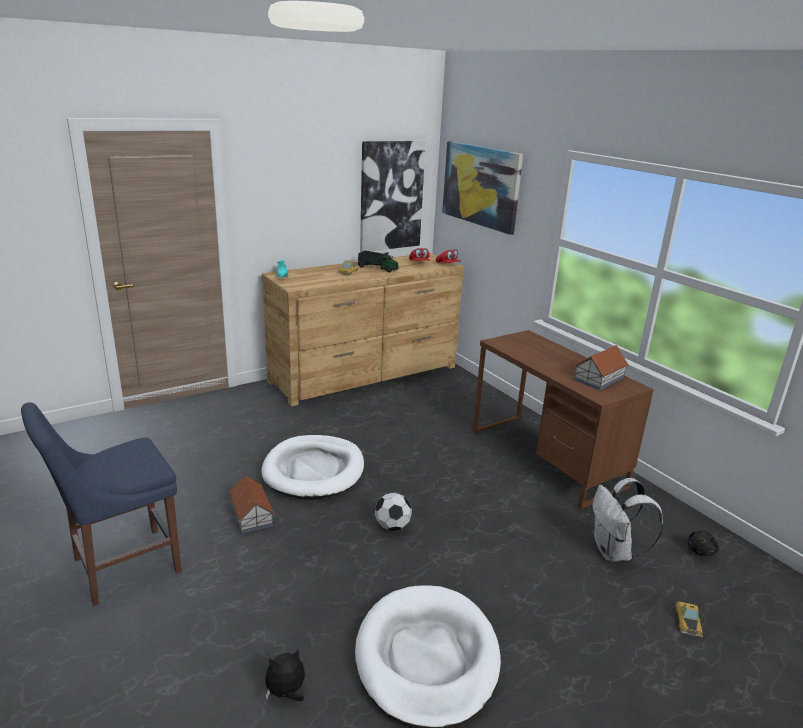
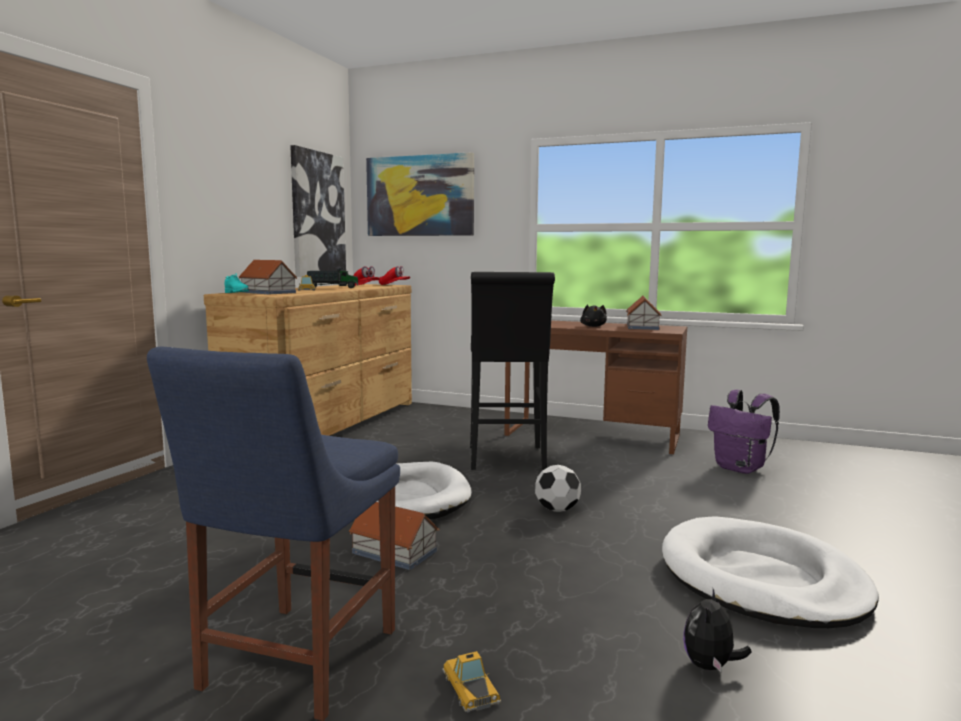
camera: 35 degrees left, 15 degrees down
(305, 277) = (268, 292): none -> toy house
(432, 461) = (507, 460): none -> black stool
(614, 552) = (741, 468): white backpack -> purple backpack
(688, 621) = (850, 486): toy car -> toy car (470, 687)
(701, 550) = (782, 451): black plush toy -> black plush toy (593, 326)

